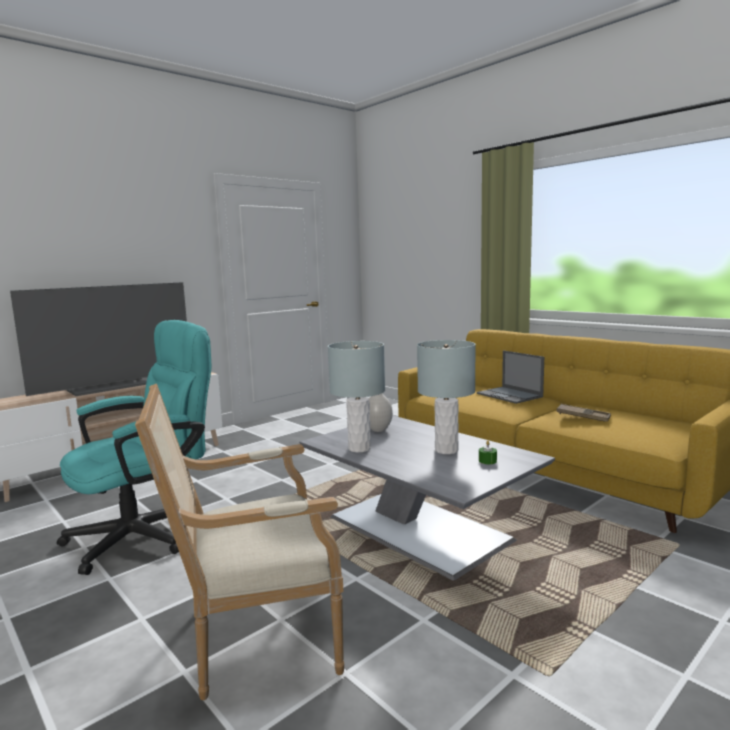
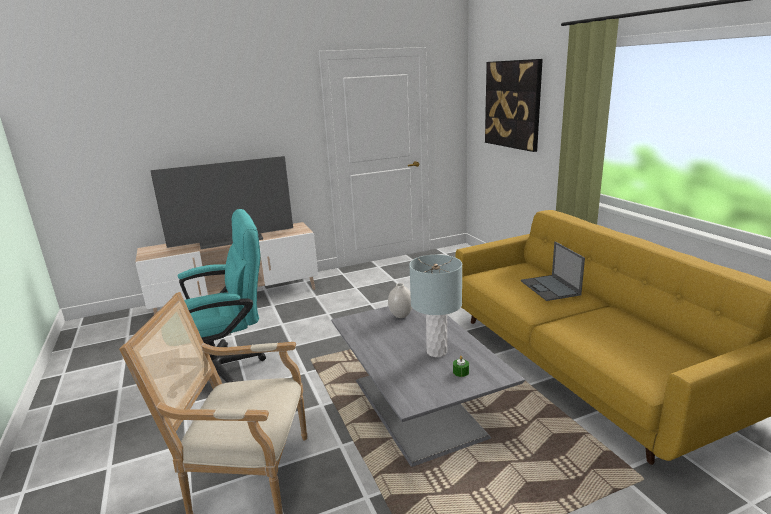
camera: 20 degrees right, 10 degrees up
(359, 448) = (369, 336): grey table lamp -> none
(417, 237) = (512, 104): none -> picture
(583, 416) = (596, 330): brown tray -> none

